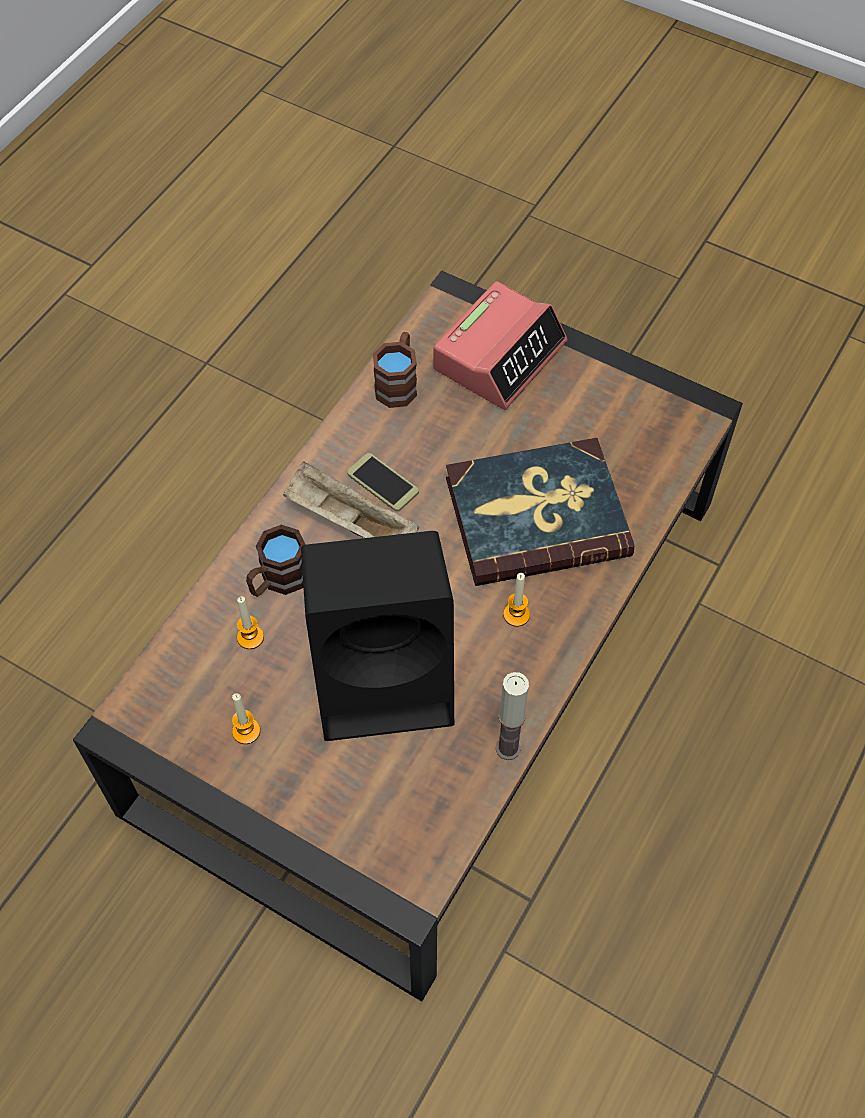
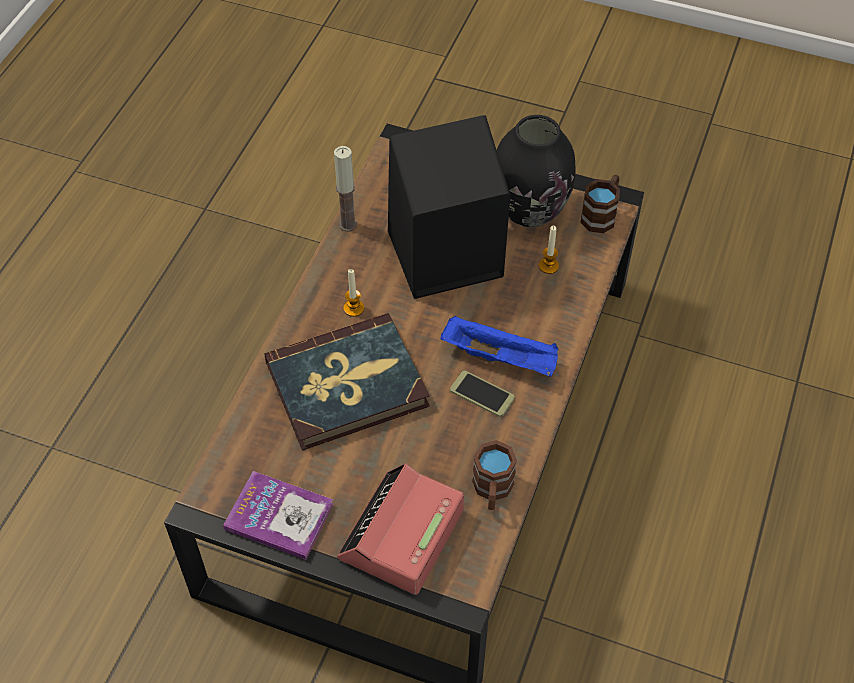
camera: 170 degrees right, 5 degrees down
(246, 731) = (529, 210): candle -> black vase
(278, 580) = (542, 306): brown mug -> brown mug (601, 214)
(348, 522) = (501, 358): beige tray -> blue tray
(622, 389) = (279, 516): none -> book

